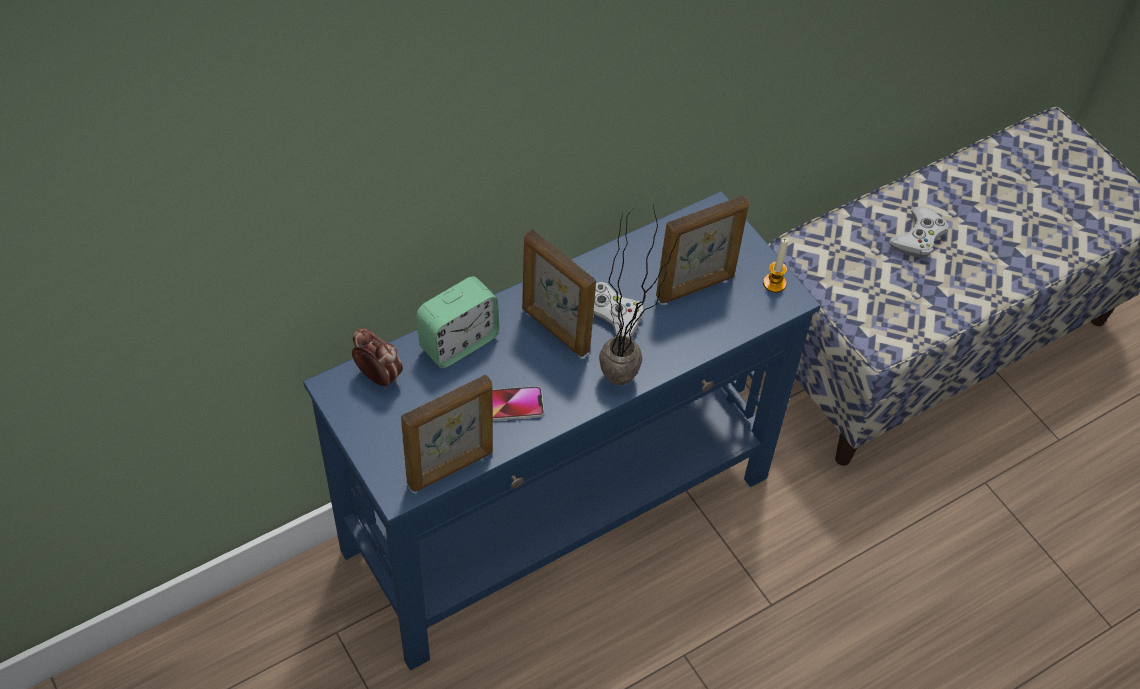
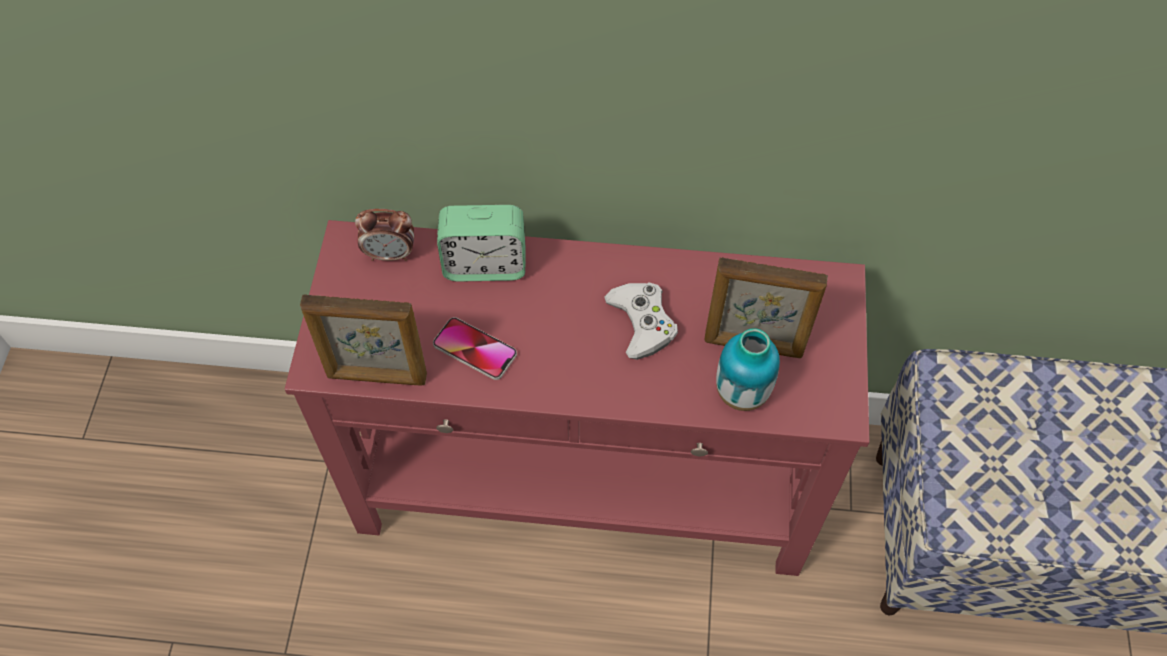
camera: 40 degrees right, 5 degrees up
(378, 376) = (390, 254): alarm clock -> alarm clock turned 105 degrees clockwise
(555, 330) = (580, 305): picture frame -> none
(561, 514) = (586, 484): blue console table -> red console table
(631, 381) = (608, 399): potted plant -> none
(715, 323) = (741, 393): none -> vase
(774, 283) = (838, 390): candle -> none
(918, 237) = (1091, 438): white game controller -> none

